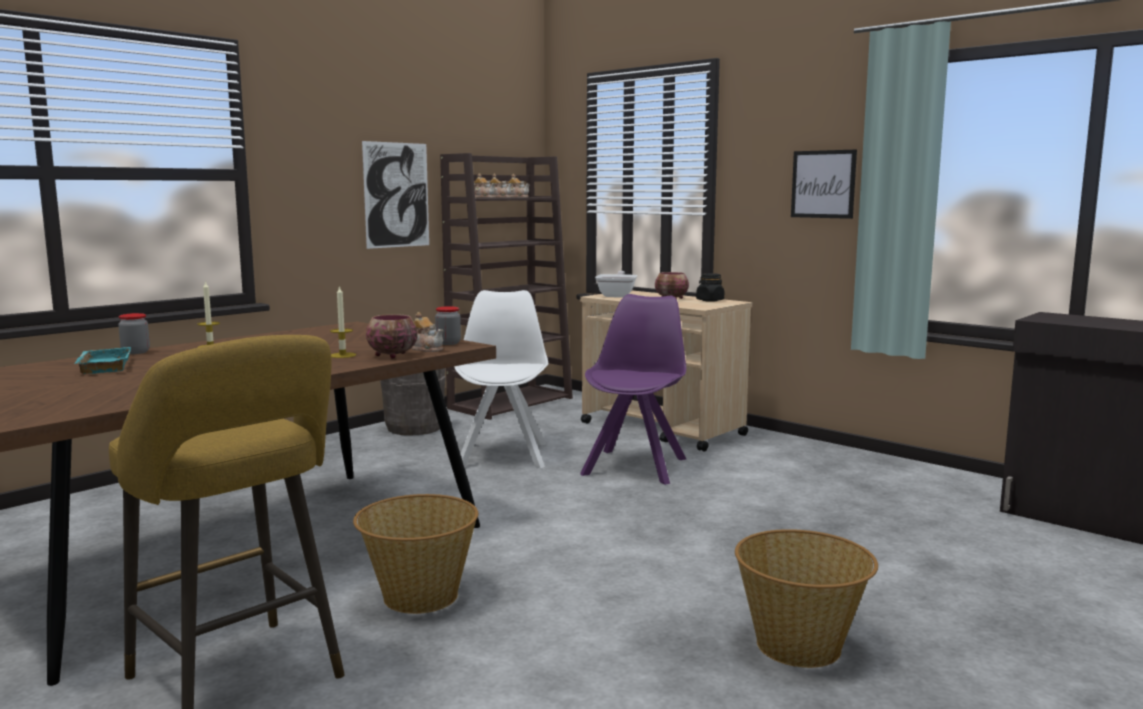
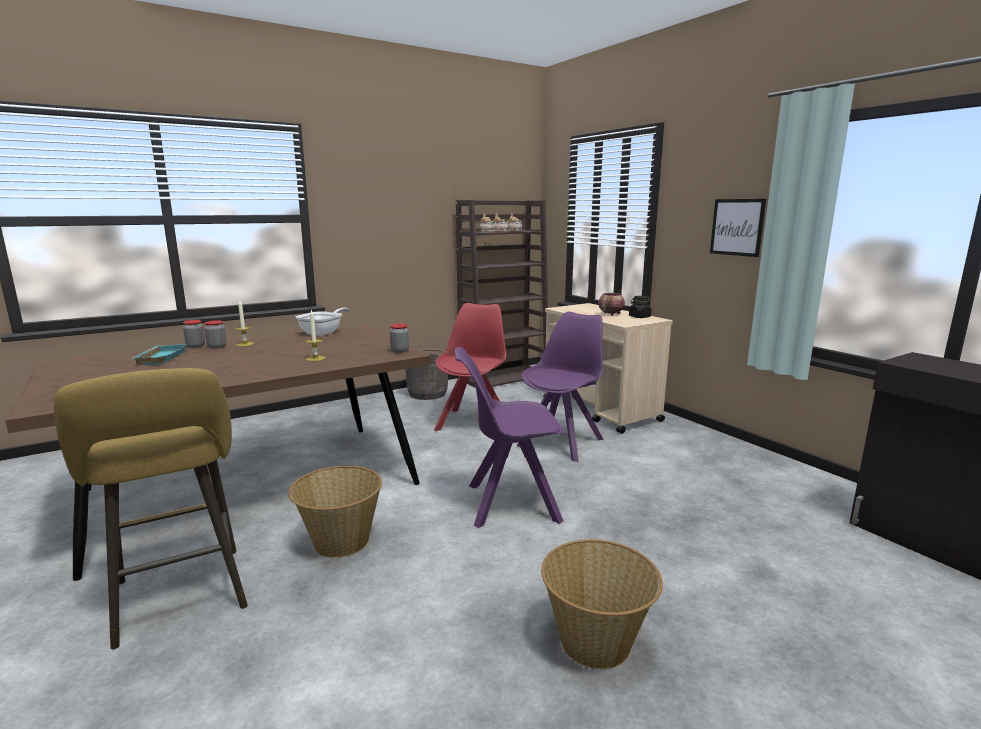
camera: 15 degrees right, 5 degrees up
(171, 351) = (217, 347): none -> jar
(391, 355) = (346, 361): bowl -> none
(396, 195) = (422, 230): picture -> none
(426, 349) = (378, 356): teapot -> none
(503, 454) = (473, 422): white chair -> red chair
(613, 534) = (509, 503): none -> purple chair
(617, 295) = (573, 308): frying pan -> frying pan (324, 332)

